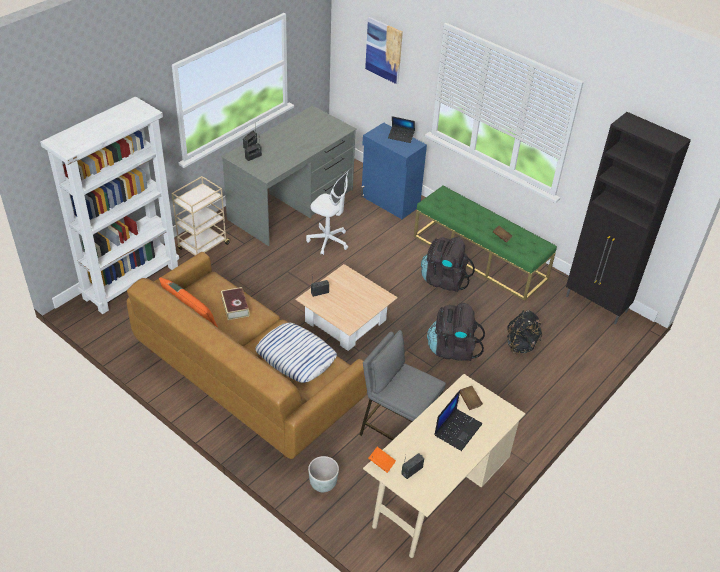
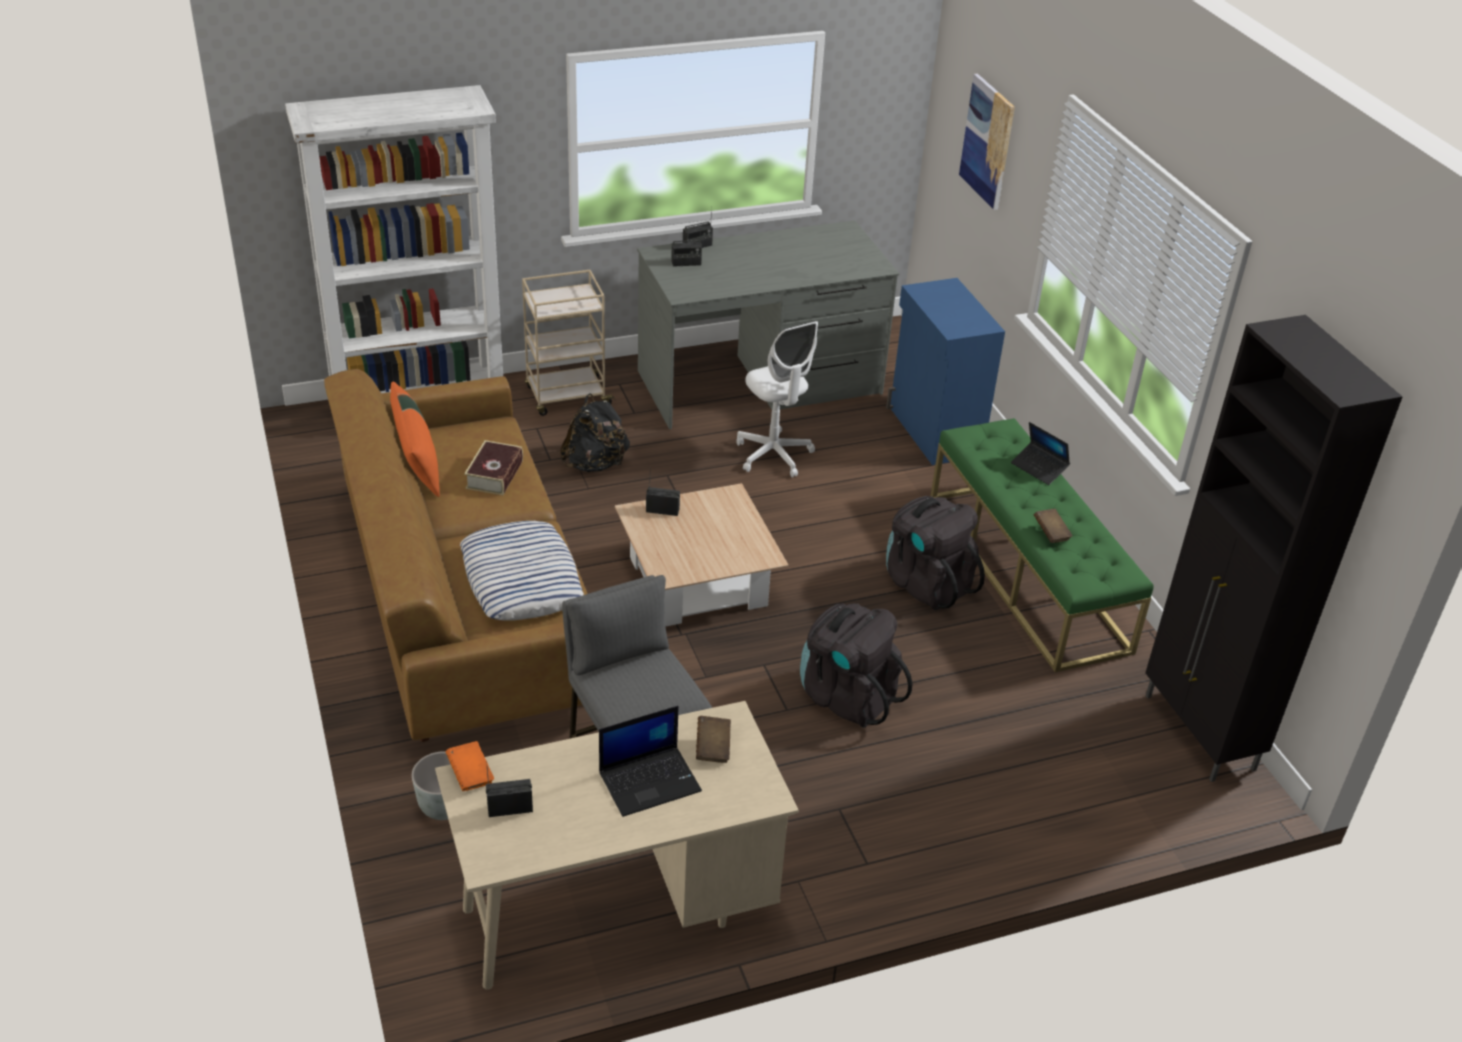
camera: 30 degrees right, 5 degrees down
(401, 136) = (968, 306): laptop -> laptop (1039, 468)
(521, 345) = (984, 741): black backpack -> black backpack (595, 464)

